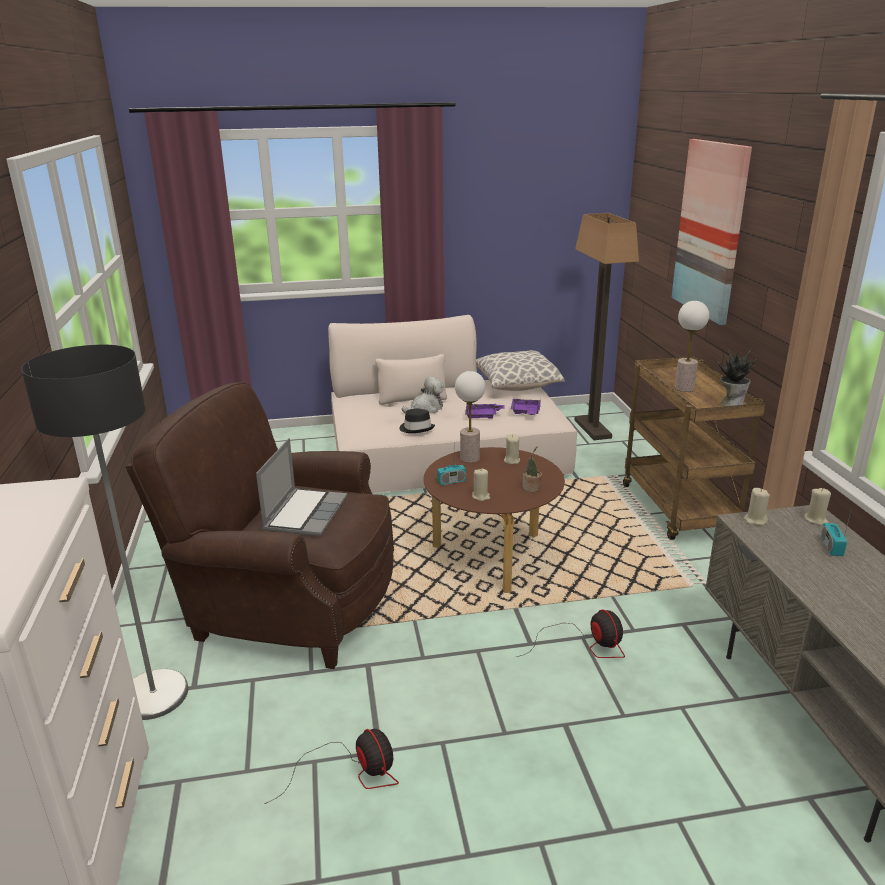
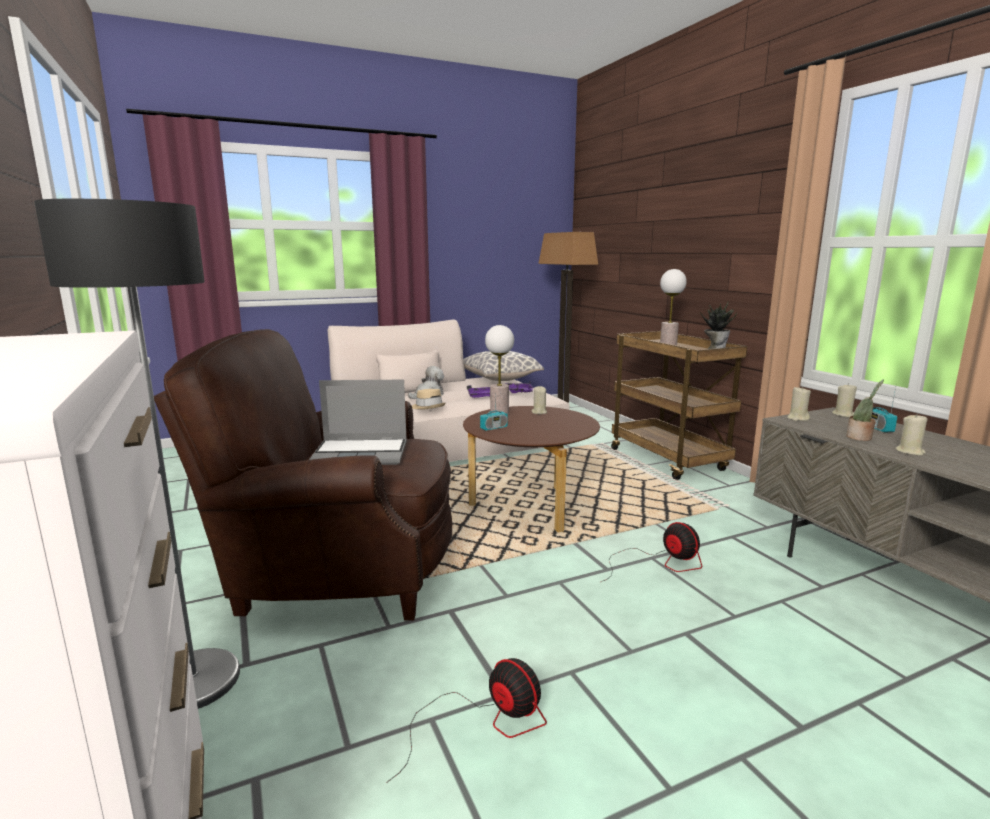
camera: 15 degrees left, 10 degrees down
(305, 513) = (362, 453): laptop -> laptop turned 90 degrees clockwise
(416, 428) = (428, 407): black hat -> beige hat
(481, 496) = (529, 435): beige candle -> beige candle (910, 452)
(532, 488) = (572, 427): potted plant -> potted plant (860, 438)
(710, 230) = (663, 226): picture -> none

